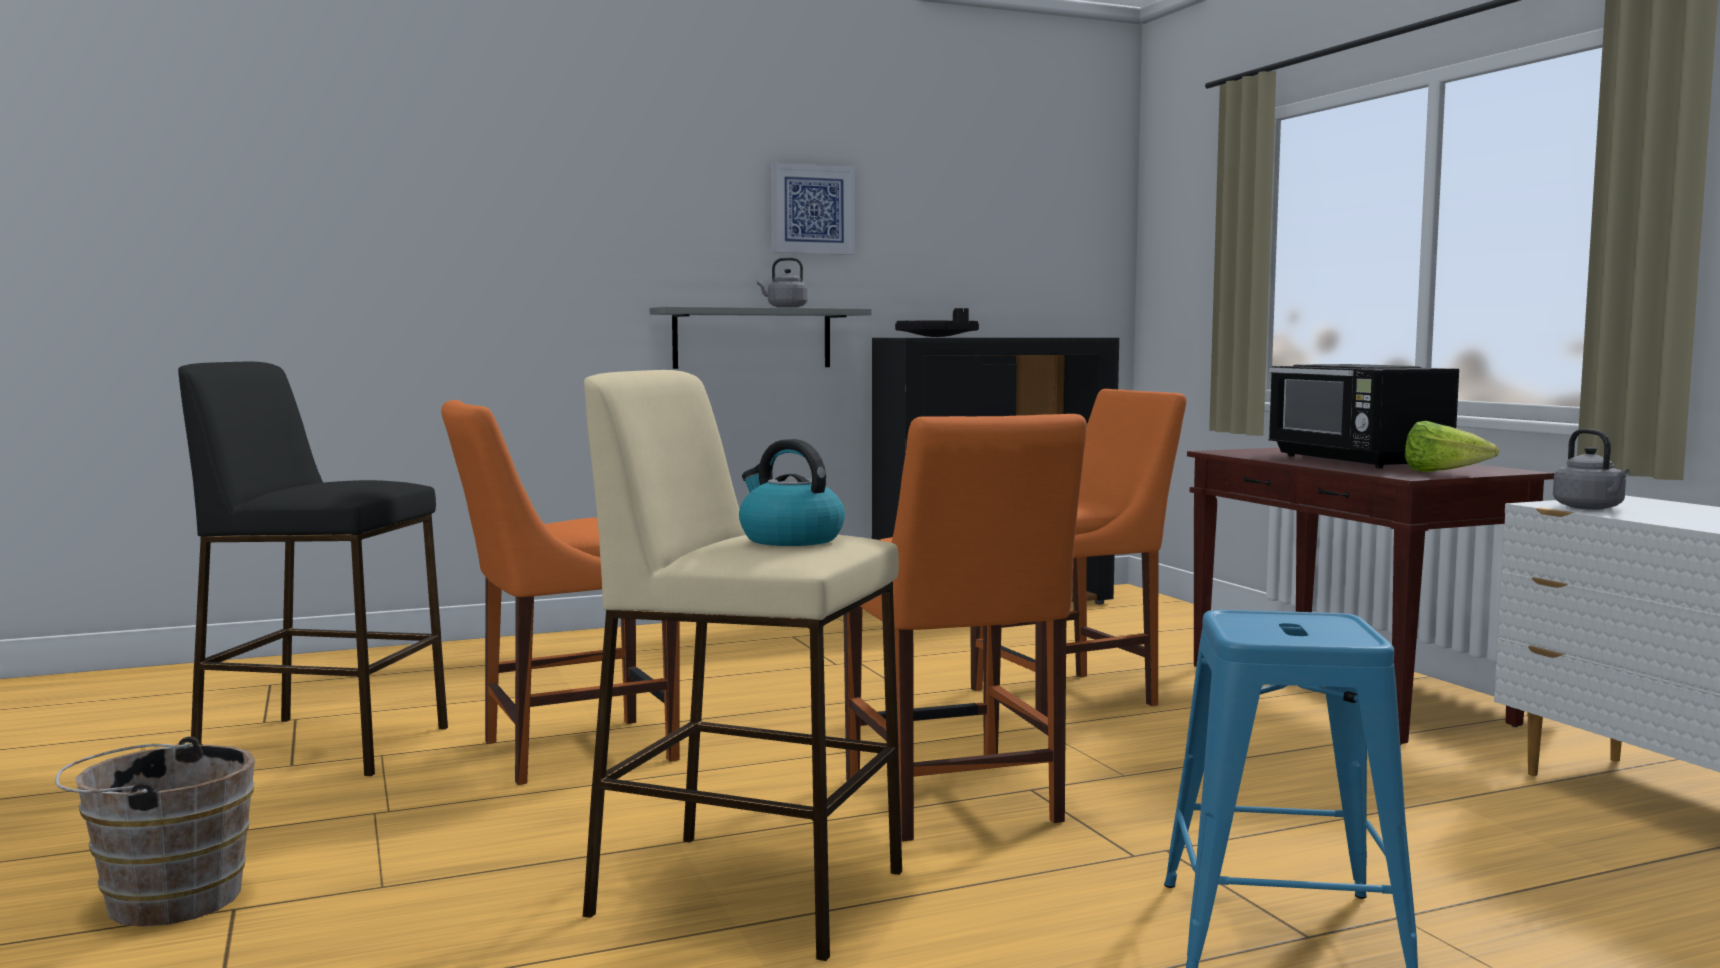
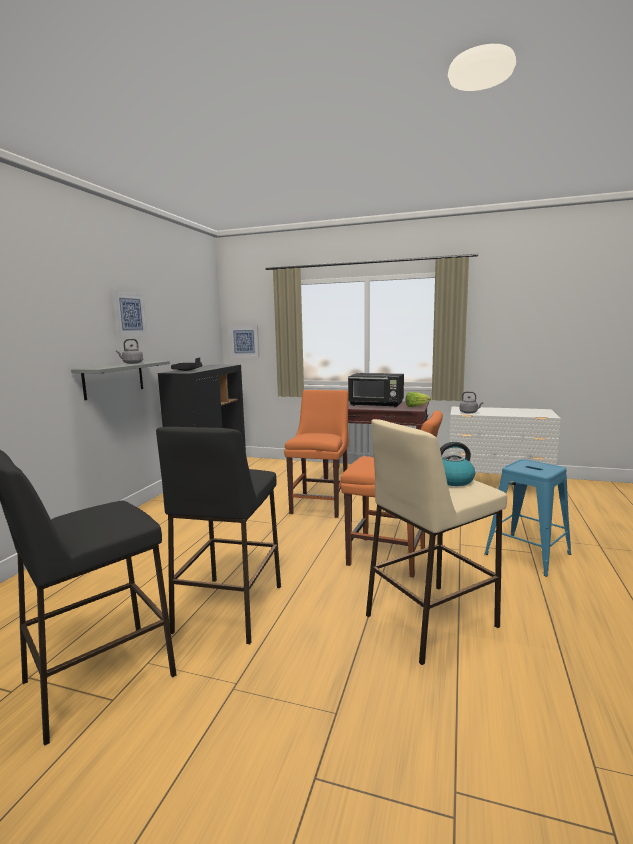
camera: 50 degrees left, 5 degrees up
(163, 900) = (272, 808): brown bucket -> none
(568, 751) = (229, 608): orange chair -> black stool
(1171, 282) = (244, 341): none -> picture

